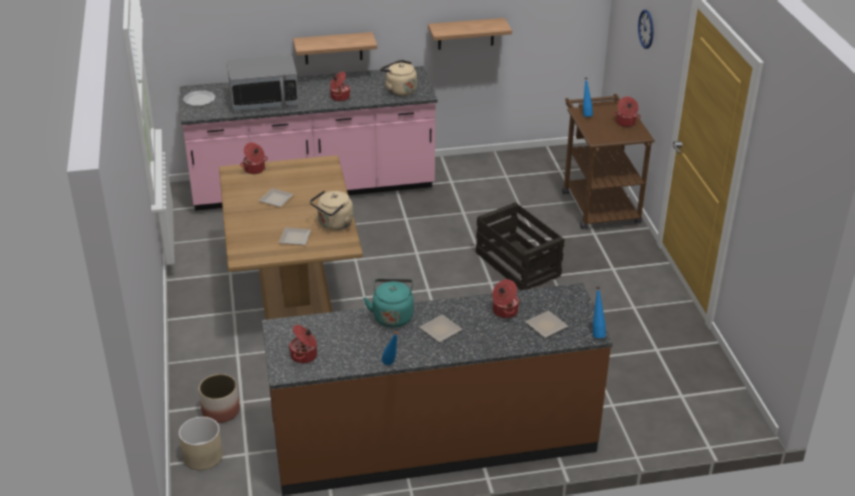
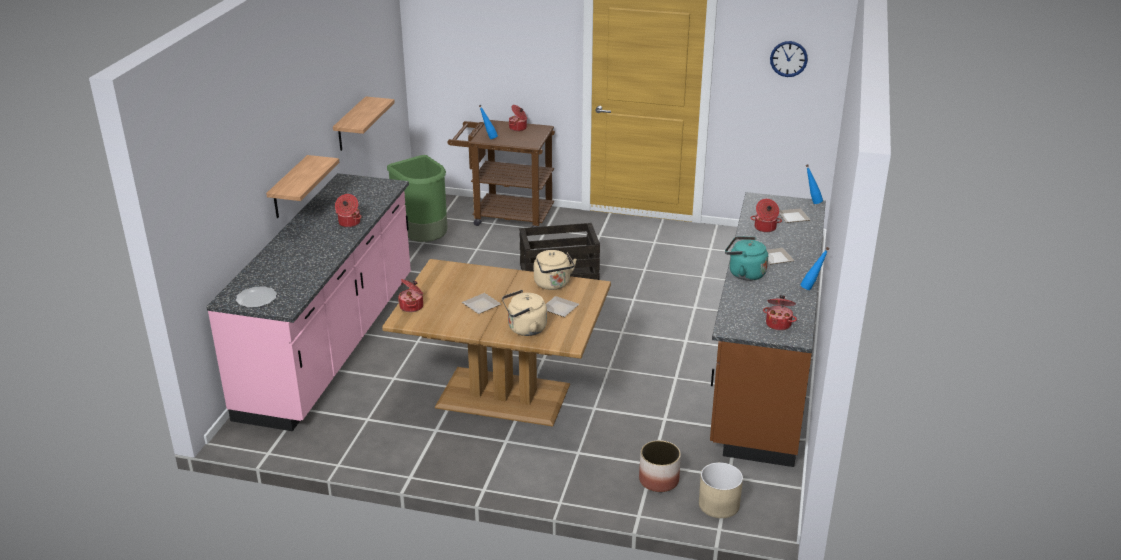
camera: 65 degrees left, 5 degrees down
(264, 100) = (306, 262): microwave -> none
(399, 90) = (372, 193): beige kettle -> beige kettle (525, 329)
(509, 175) = (423, 240): none -> green trash can
(646, 29) = (496, 44): wall clock -> wall clock (788, 58)

